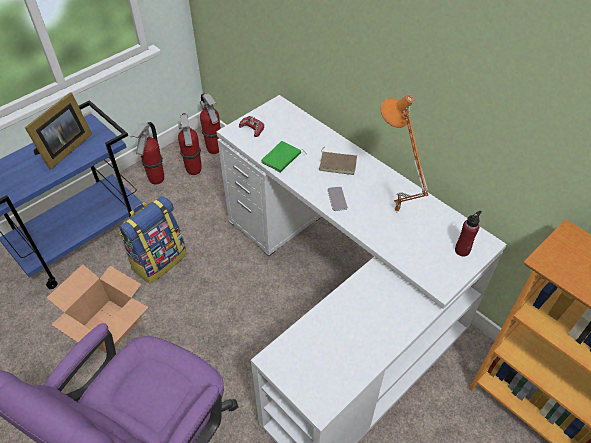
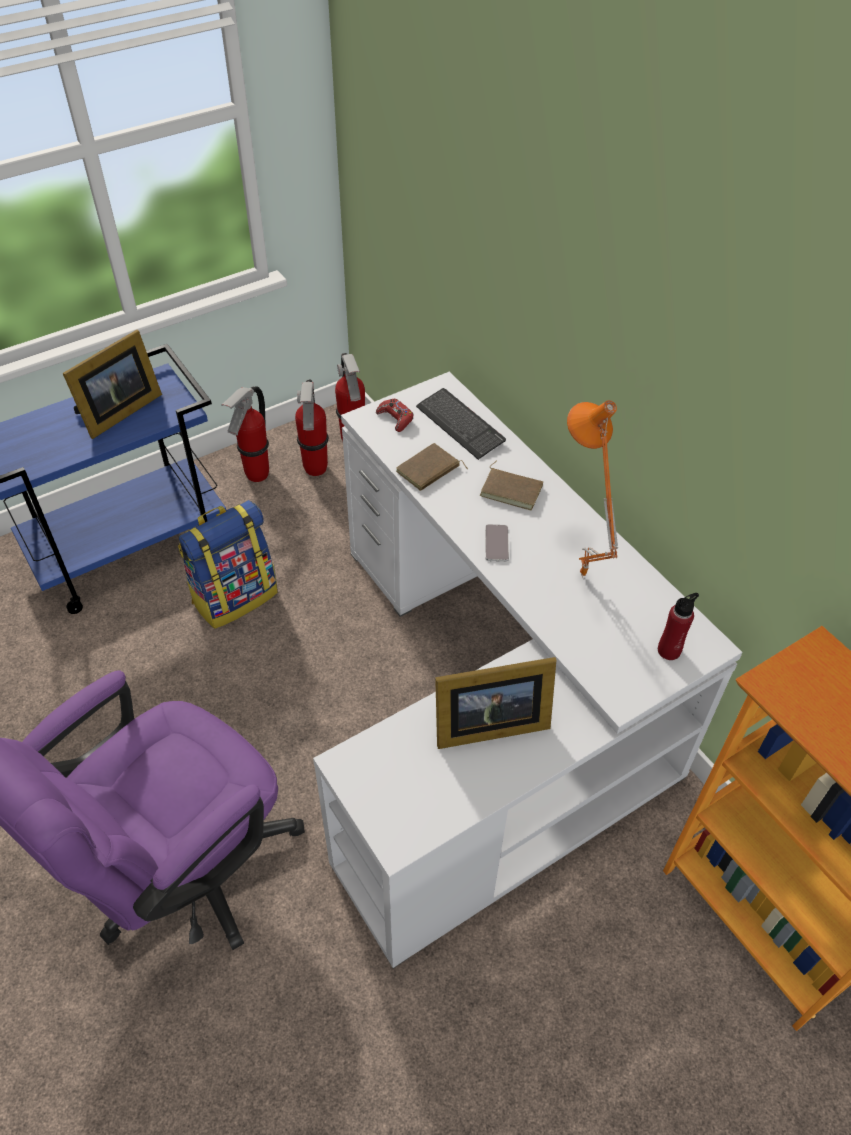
camera: 10 degrees right, 0 degrees up
(109, 325) = (143, 681): cardboard box -> none
(282, 159) = (429, 471): green book -> brown book
(295, 127) = (460, 425): none -> keyboard
(358, 317) = (486, 725): none -> picture frame

